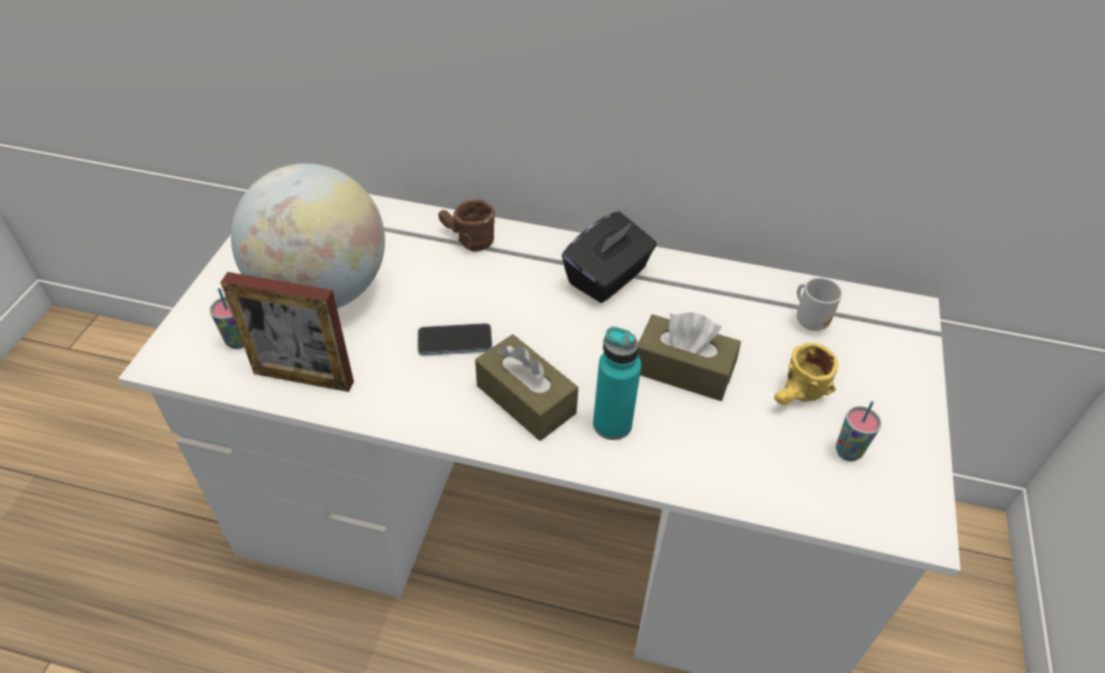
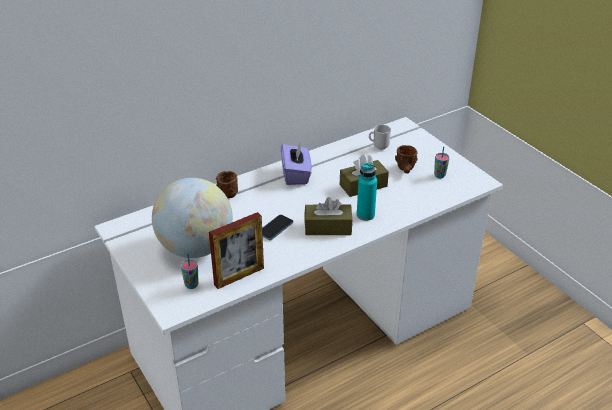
camera: 45 degrees left, 10 degrees down
(607, 277) = (296, 175): black tissue box -> purple tissue box
(798, 397) = (406, 170): yellow mug -> brown mug

